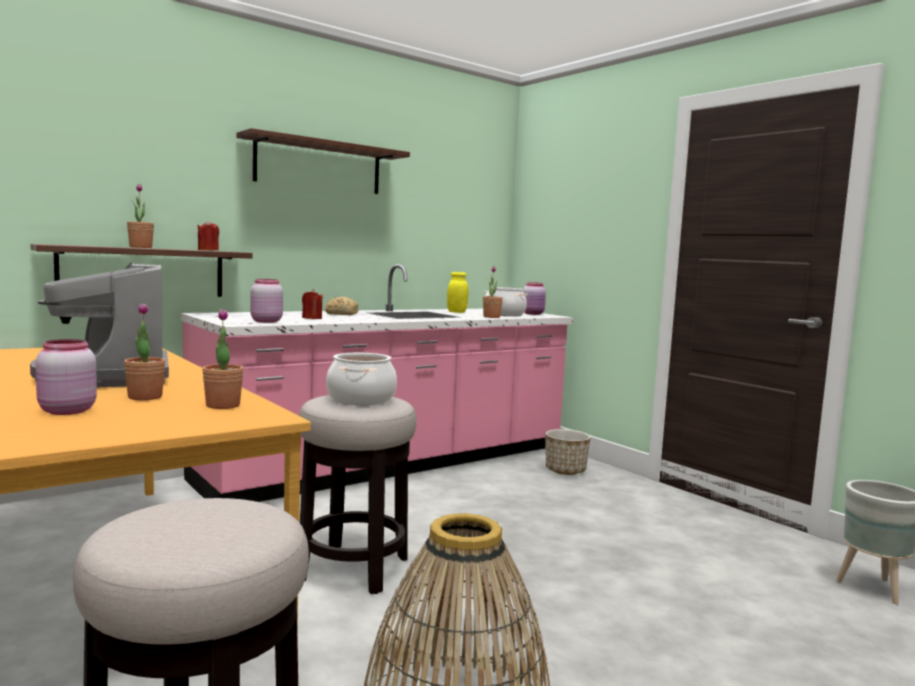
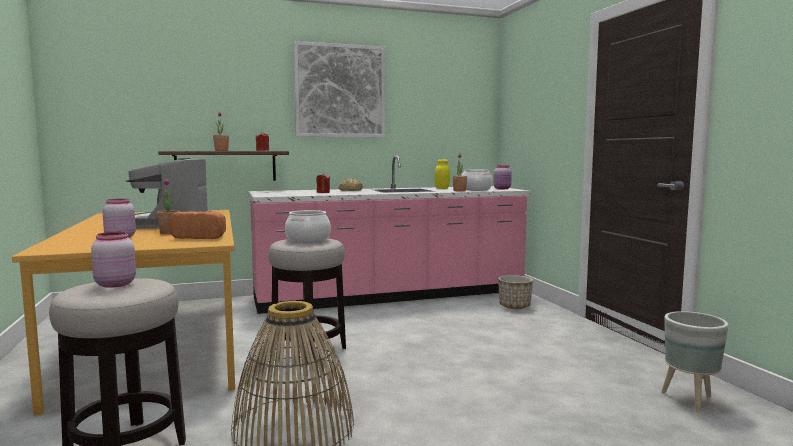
camera: 20 degrees right, 0 degrees up
(223, 405) = (201, 237): potted plant -> bread
(265, 321) = (287, 194): pink jar -> pink jar (114, 284)
(319, 166) = (340, 91): shelf -> picture

